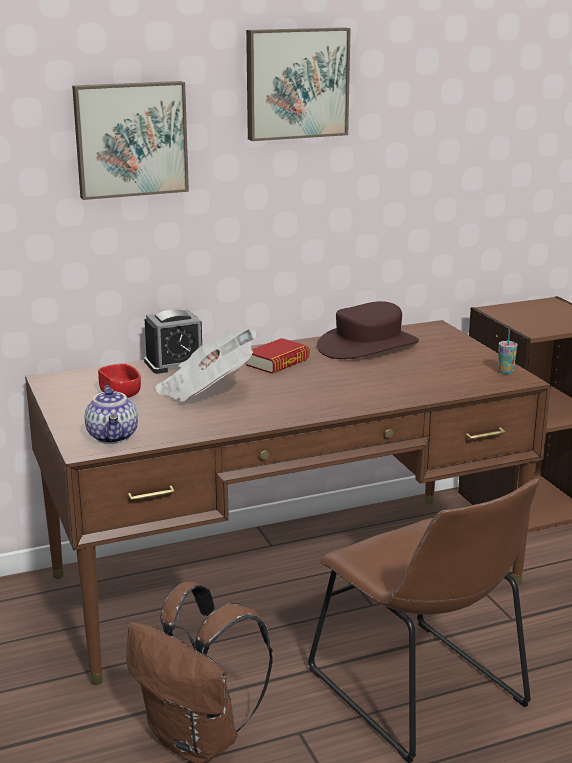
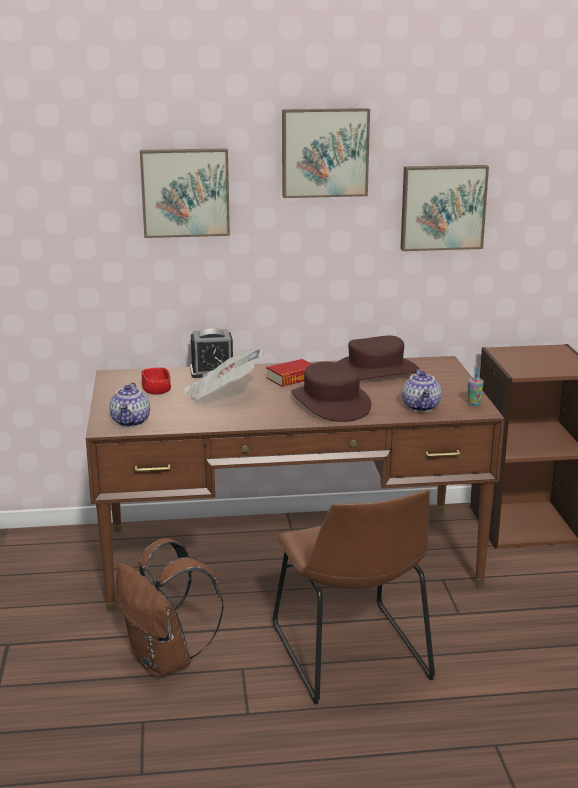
camera: 15 degrees right, 0 degrees up
(344, 387) = (331, 403): none -> brown hat
(426, 145) = (442, 207): none -> picture
(451, 381) = (422, 407): none -> teapot

